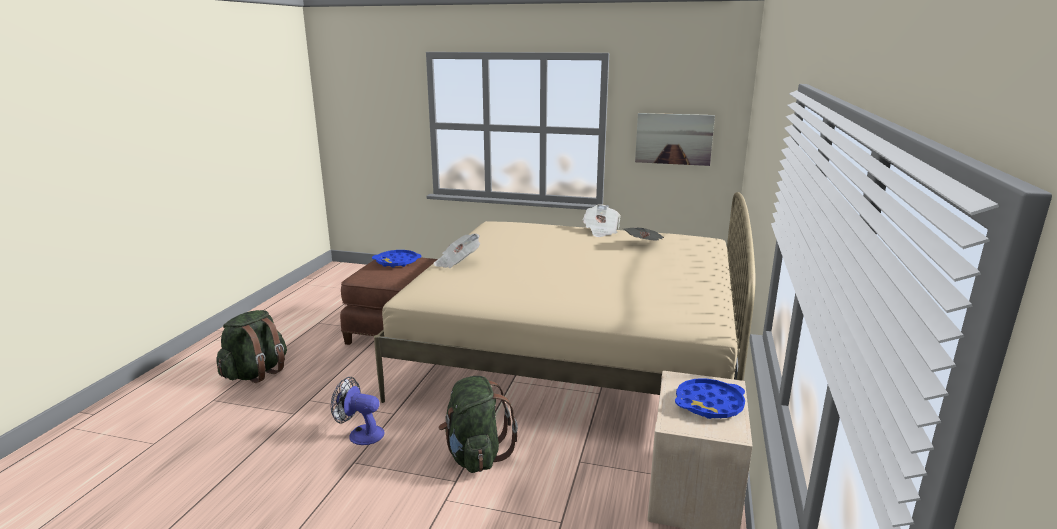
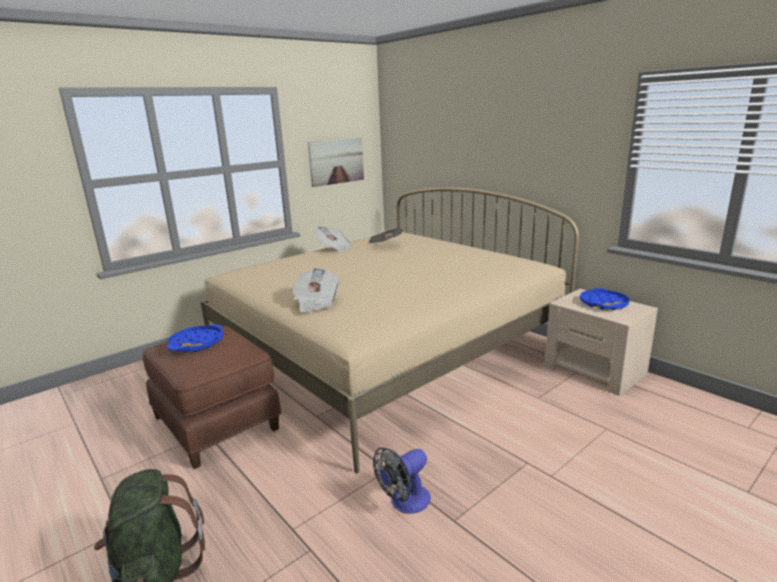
camera: 55 degrees left, 0 degrees up
(475, 455) = (497, 441): green backpack -> none

